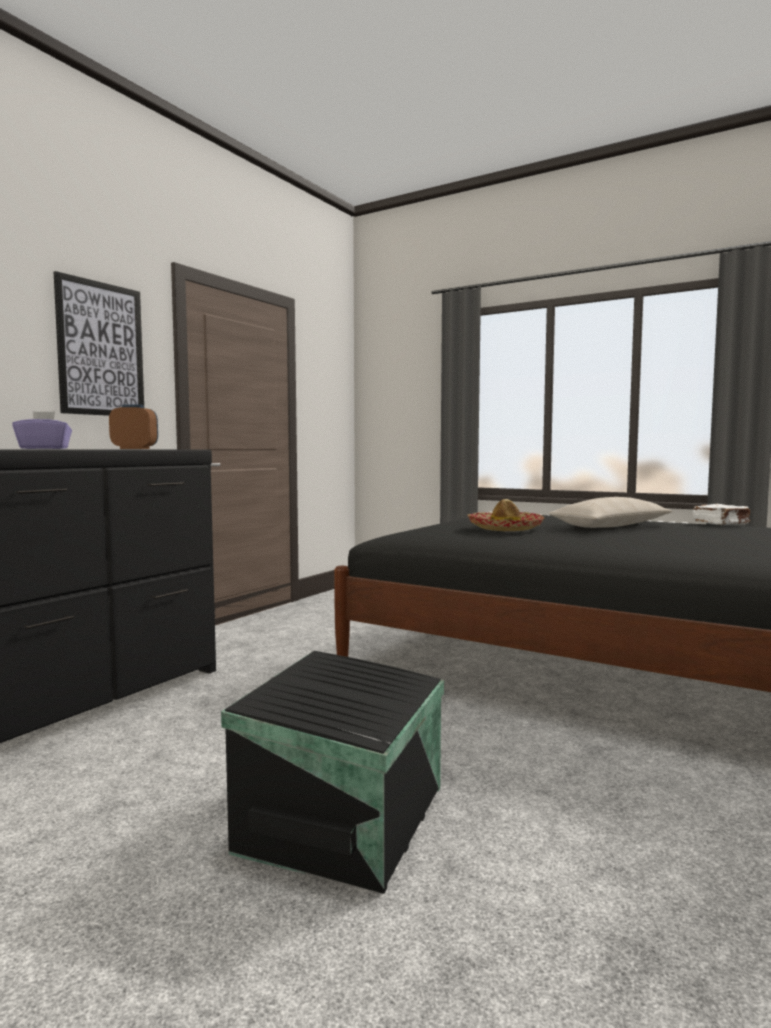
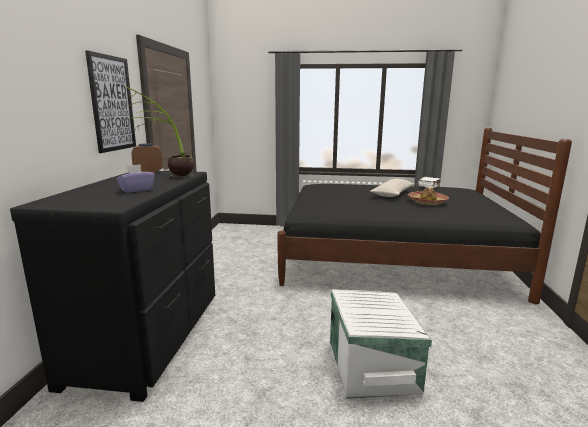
camera: 25 degrees left, 10 degrees up
(133, 449) = (167, 177): none -> potted plant
(347, 817) = (373, 365): black storage box -> white storage box
(505, 528) = (353, 201): hat -> hat (427, 202)

